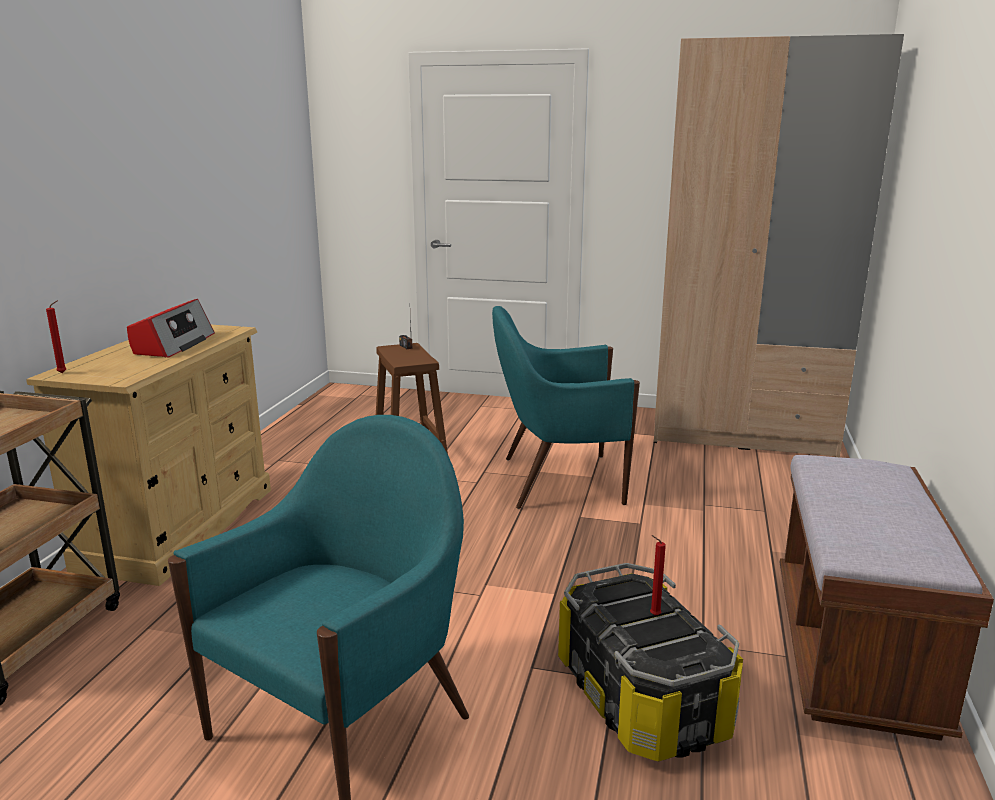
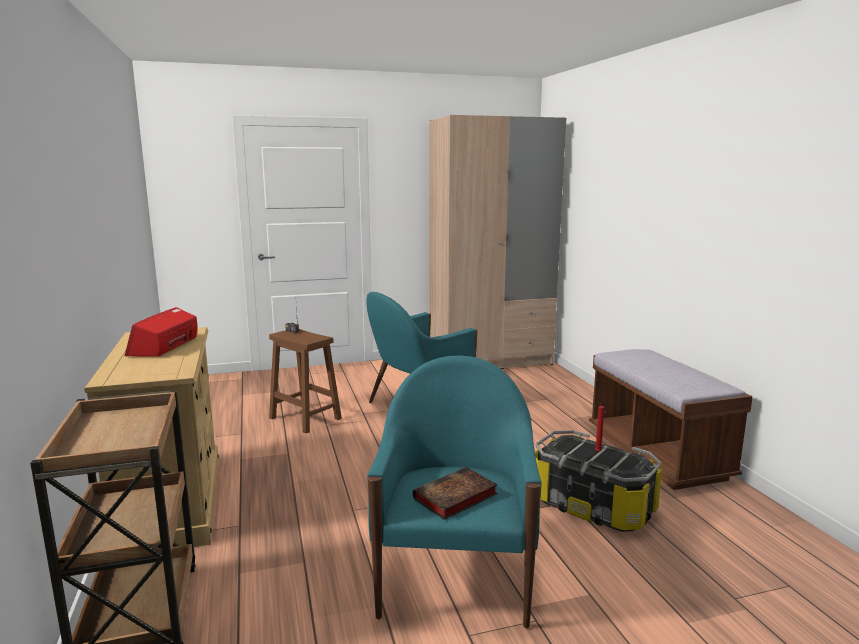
camera: 30 degrees left, 5 degrees down
(63, 373) = (112, 378): red candle -> none
(173, 344) = (164, 346): radio -> radio turned 150 degrees counterclockwise
(303, 617) = (454, 498): none -> book

